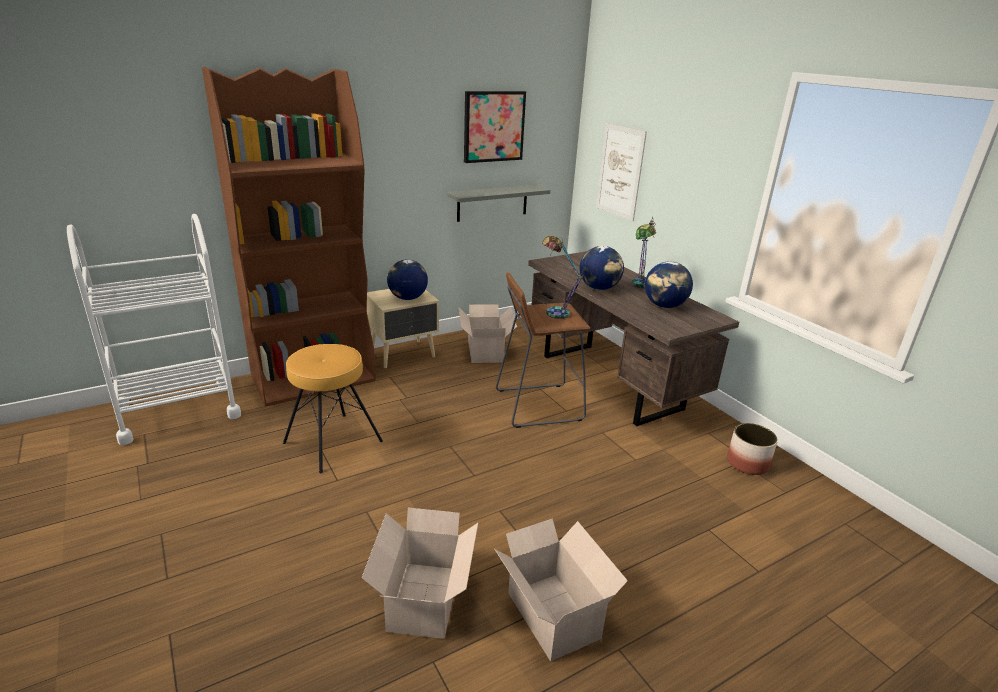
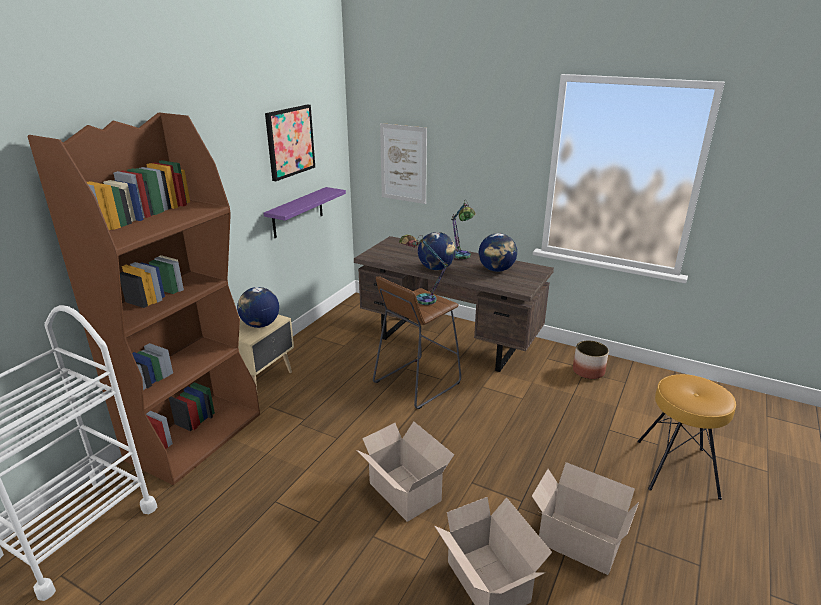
camera: 30 degrees left, 0 degrees up
(332, 441) = (278, 489): brown stool -> brown stool (675, 468)
(485, 350) = (330, 350): cardboard box -> cardboard box (404, 490)
(492, 202) = (298, 212): grey shelf -> purple shelf

